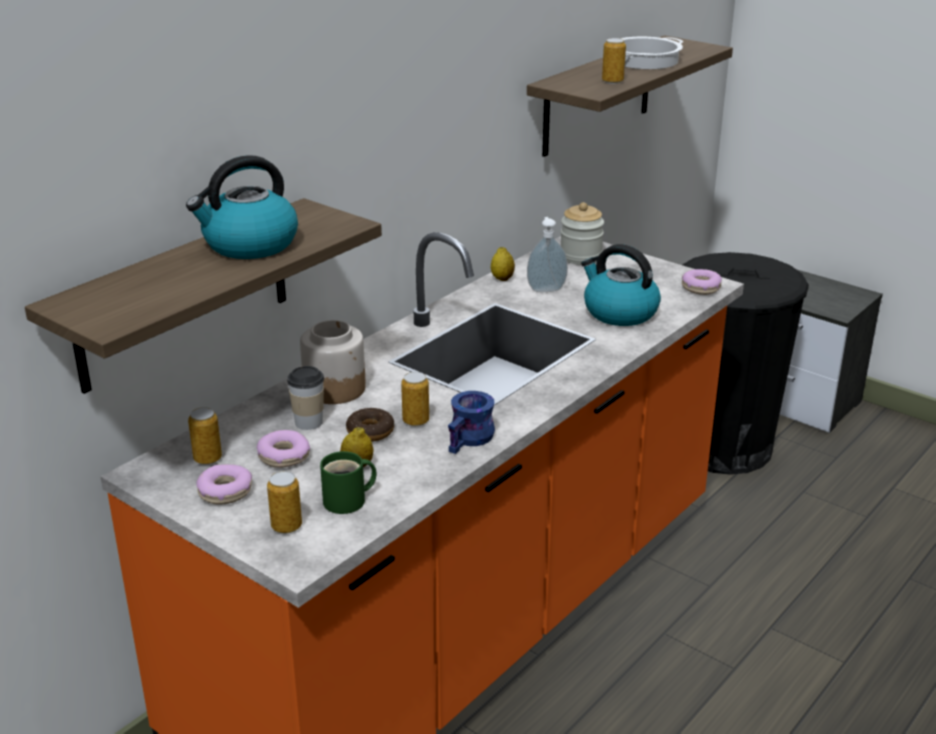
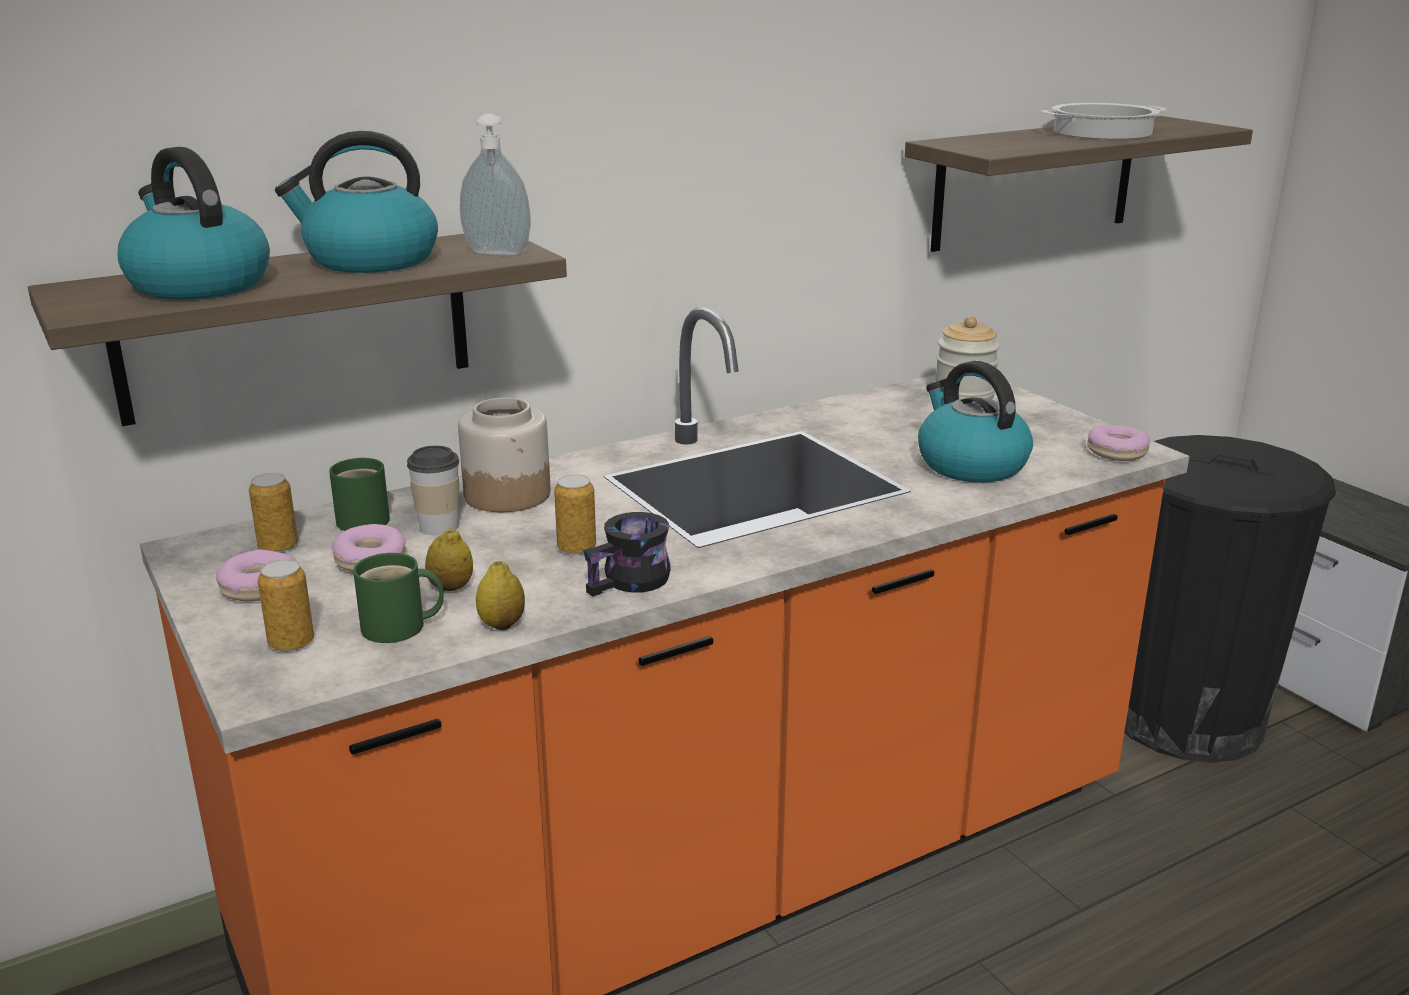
camera: 20 degrees right, 5 degrees down
(155, 287) = (197, 285): none -> kettle
(250, 426) = (365, 519): none -> green mug
(370, 431) = (506, 550): donut -> none
(471, 439) = (632, 583): blue mug -> black mug
(502, 279) = (835, 406): lemon -> lemon (502, 624)
(546, 289) = (885, 425): soap dispenser -> soap dispenser (499, 252)
(612, 81) = (1030, 145): can -> none

